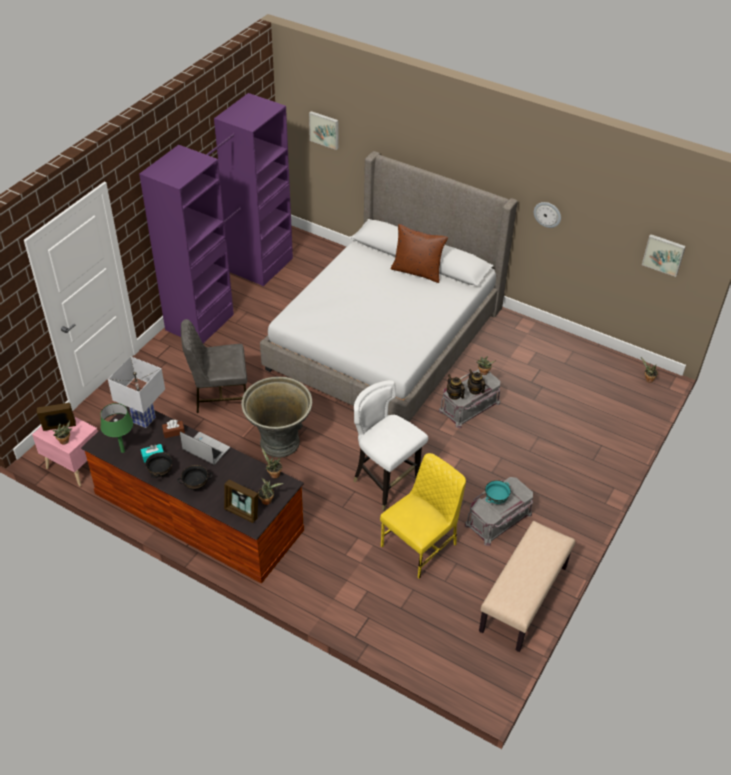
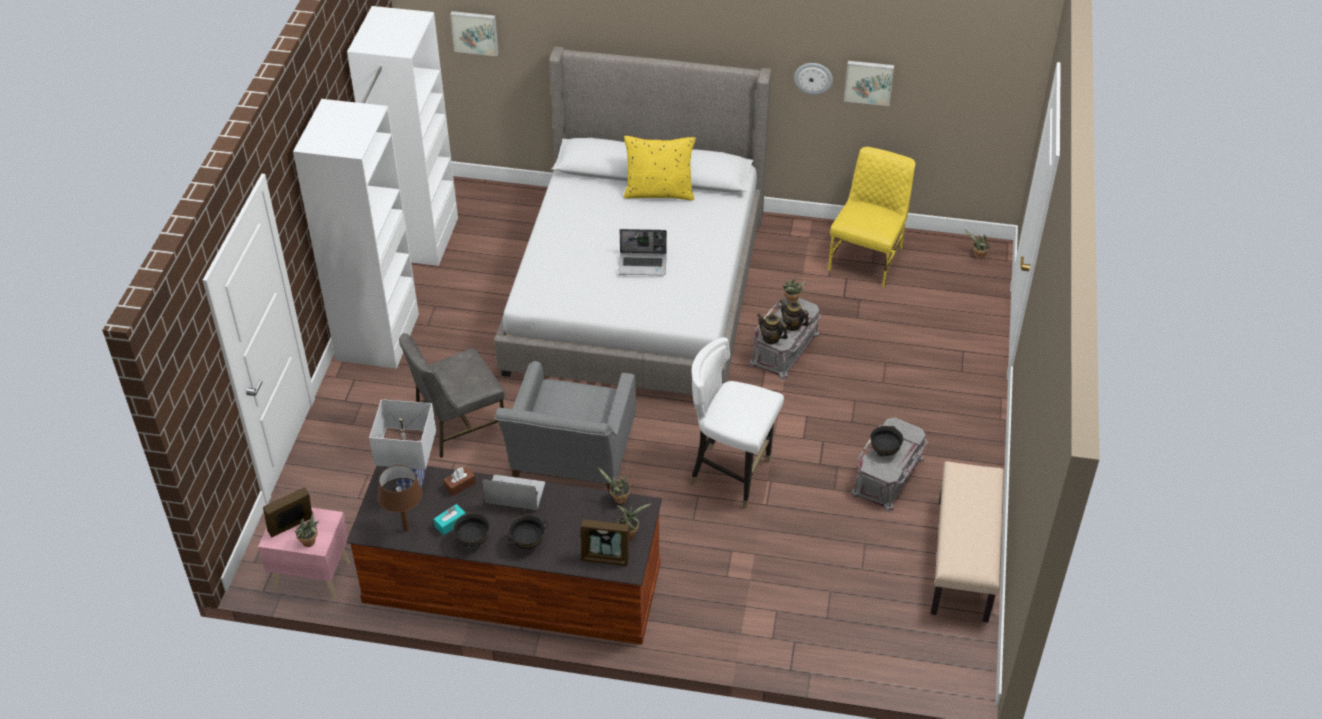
camera: 20 degrees left, 0 degrees up
(123, 451) = (406, 529): green table lamp -> brown table lamp
(232, 292) = (400, 285): purple wardrobe -> white wardrobe
(279, 443) = (571, 465): grey planter -> grey armchair
(379, 317) = (643, 264): none -> laptop
(417, 271) = (659, 192): brown pillow -> yellow pillow
(420, 545) = (812, 535): yellow chair -> yellow chair (867, 258)
(496, 500) = (885, 451): turquoise bowl -> black bowl
(664, 254) = (974, 94): picture -> picture (869, 81)

